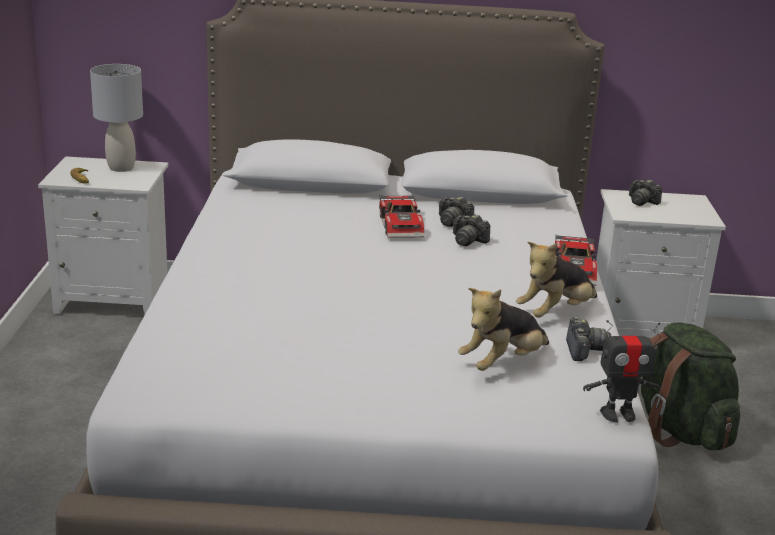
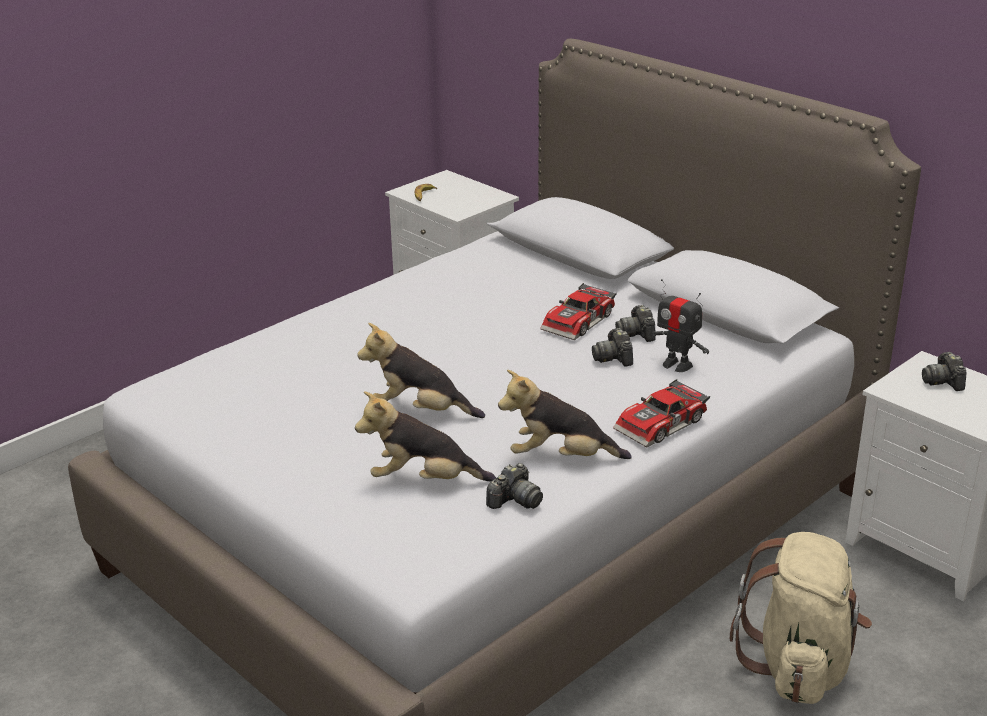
camera: 45 degrees right, 5 degrees up
(120, 168) = (470, 192): grey table lamp -> none
(406, 320) = (420, 411): none -> plush toy
(618, 414) = (432, 566): toy robot -> toy robot (677, 365)
(679, 431) = (799, 665): green backpack -> beige backpack

